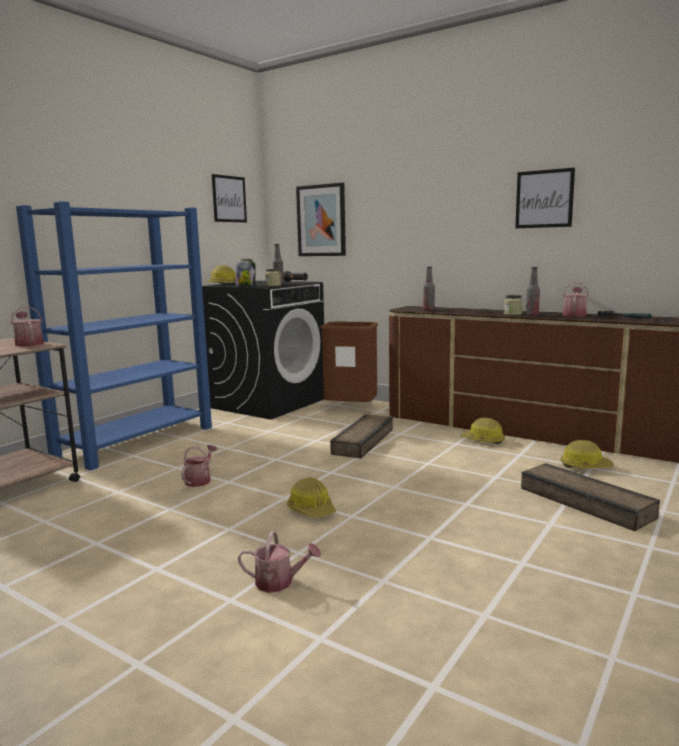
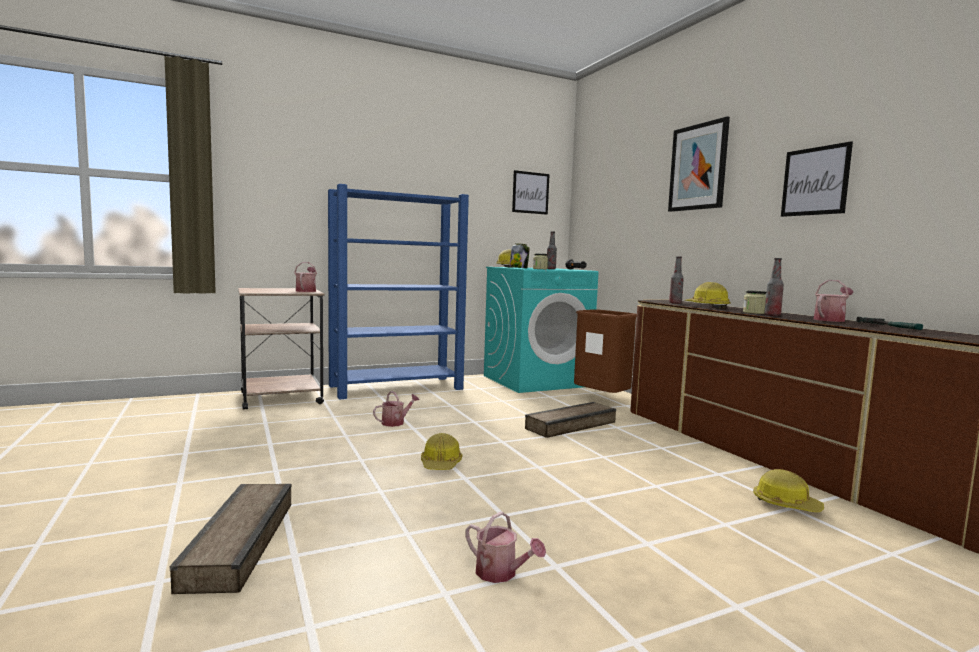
camera: 30 degrees right, 5 degrees down
(268, 403) = (536, 381): black washing machine -> turquoise washing machine
(279, 582) = (332, 506): watering can -> watering can (501, 573)
(321, 220) = (609, 213): picture -> picture (698, 167)
(483, 440) = (696, 451): hard hat -> hard hat (707, 306)
(584, 503) = (723, 537): crate -> crate (237, 542)

